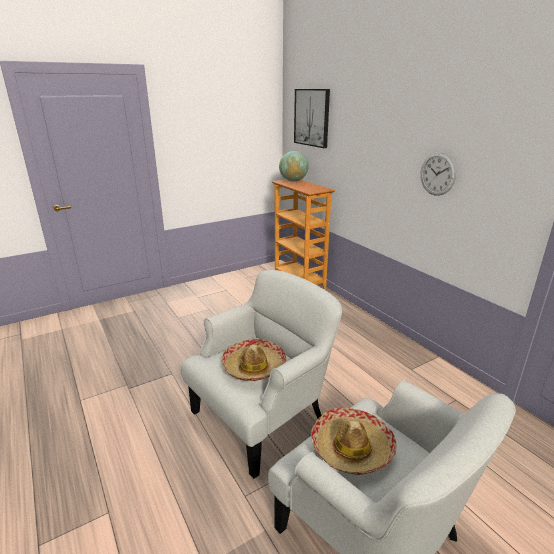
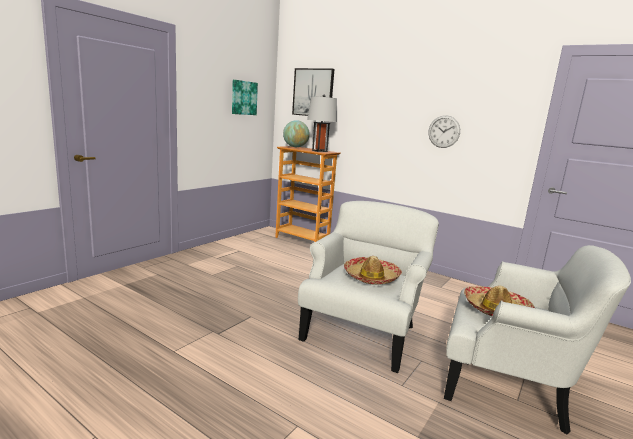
camera: 25 degrees left, 10 degrees down
(237, 128) = (243, 98): none -> picture
(310, 188) = (319, 151): none -> grey table lamp

